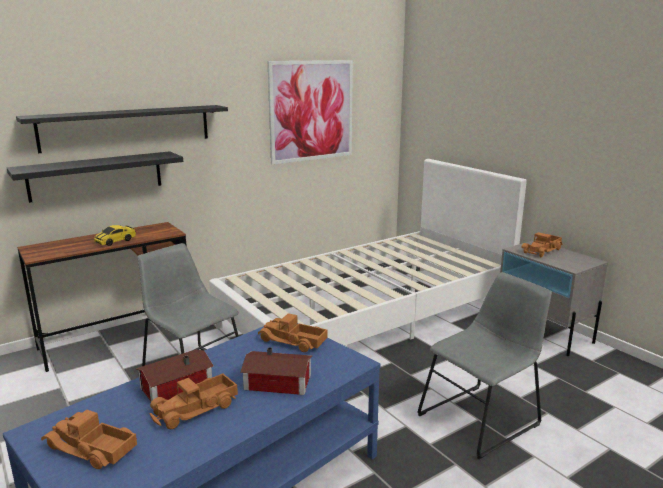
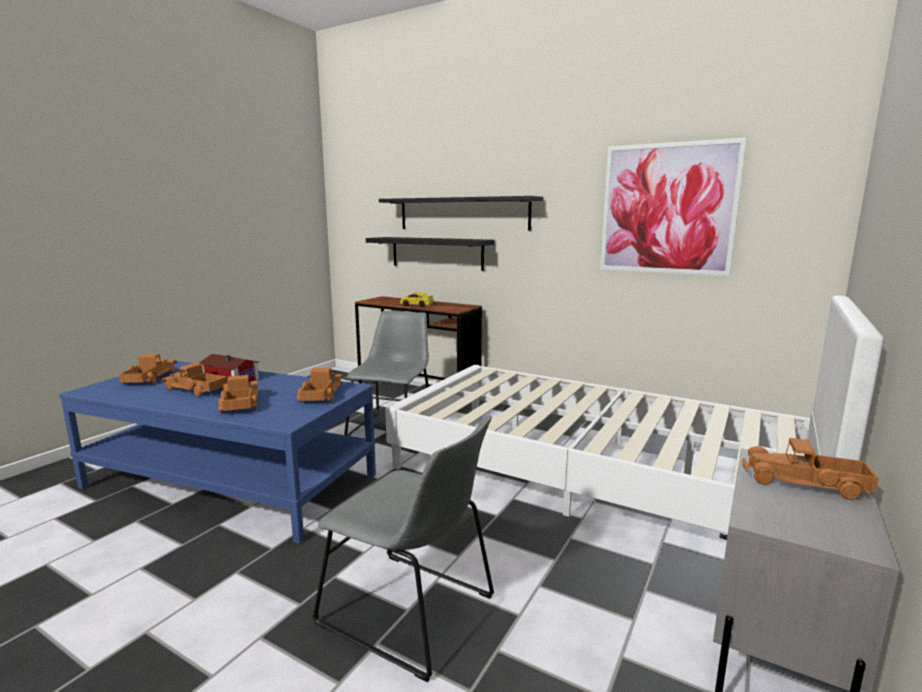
camera: 65 degrees right, 5 degrees down
(279, 383) = (239, 403): toy house -> toy truck

